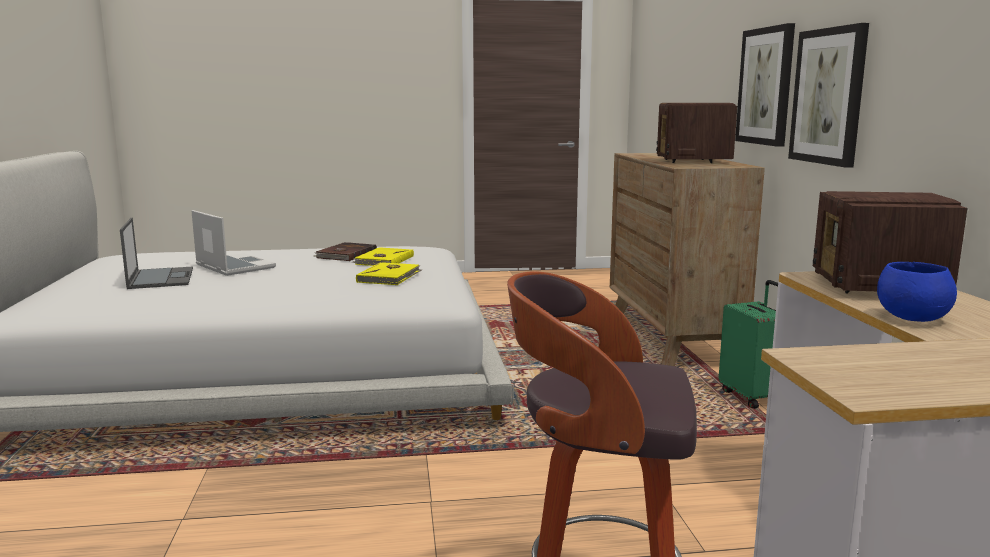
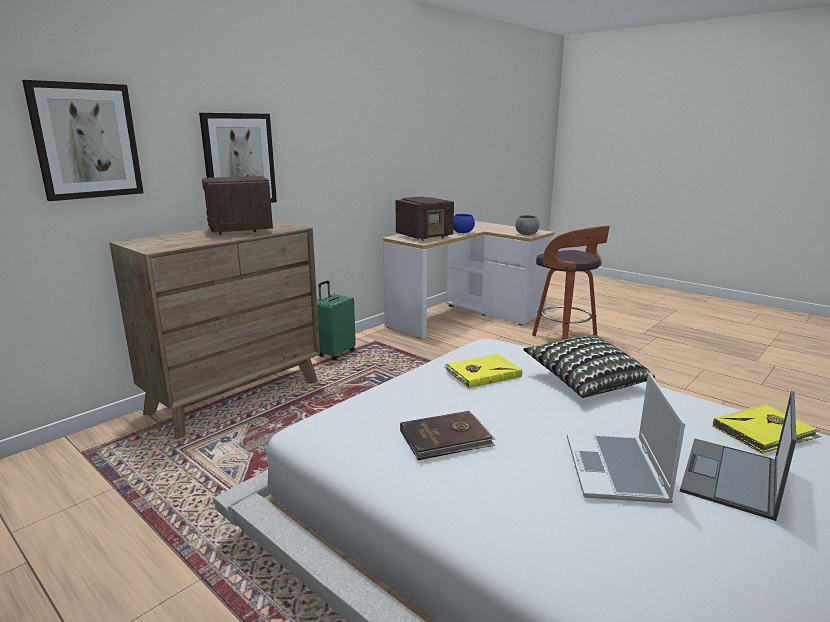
camera: 130 degrees left, 5 degrees up
(300, 293) = (586, 381): none -> pillow
(383, 260) = (434, 404): yellow book -> yellow book (765, 432)
(692, 161) = (240, 230): radio -> radio turned 105 degrees clockwise
(823, 360) = (526, 234): none -> grey bowl
(828, 96) = (312, 163): picture -> picture (86, 141)

